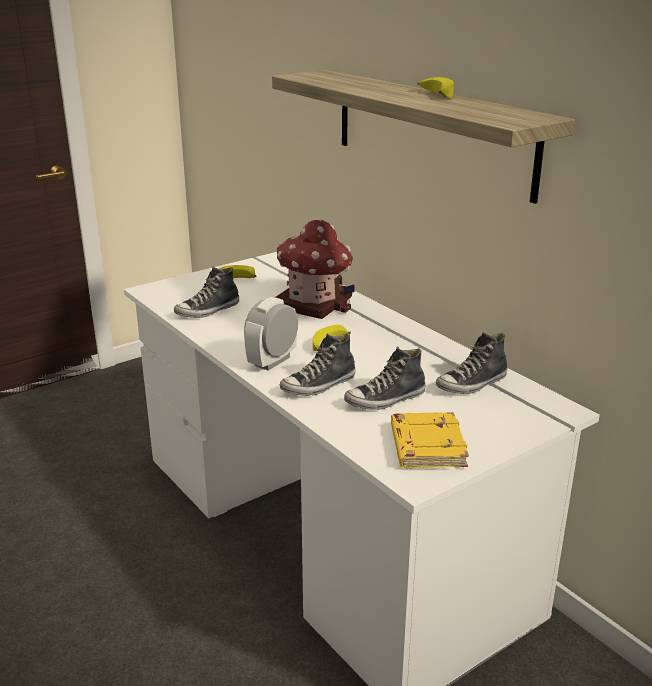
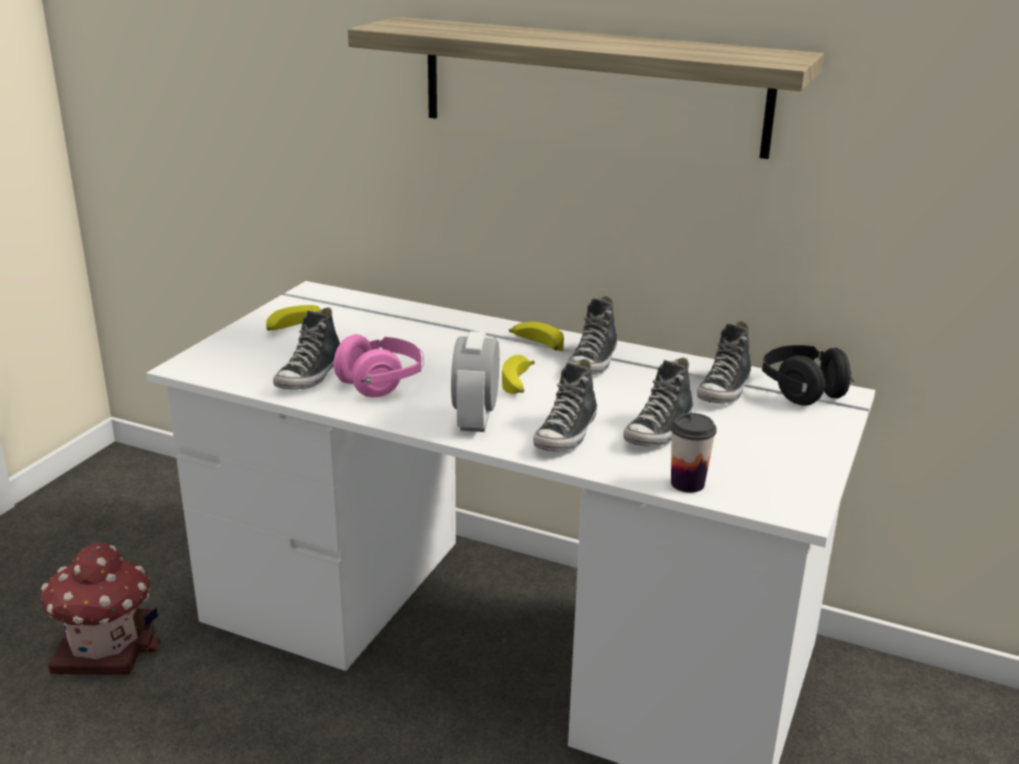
camera: 30 degrees left, 0 degrees up
(243, 325) = (381, 383): none -> pink headphones
(314, 302) = (436, 336): toy house -> toy house (105, 645)
(359, 440) = (687, 483): none -> cup
(399, 342) = (593, 362): none -> shoe
(426, 446) = (761, 469): yellow book -> none
(434, 94) = (614, 38): banana -> banana (536, 344)
(533, 400) = (802, 391): none -> black headphones

